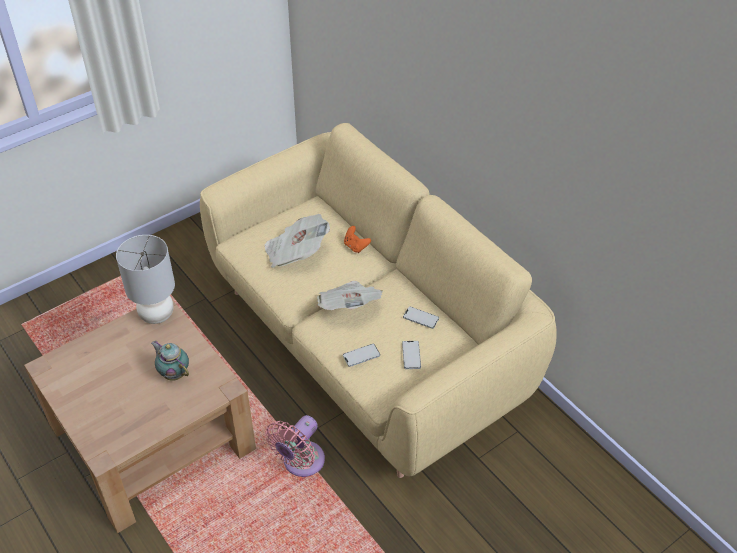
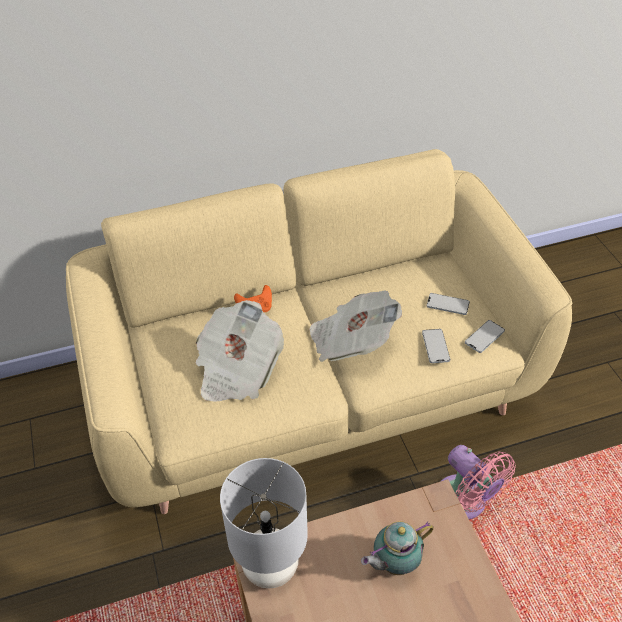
camera: 70 degrees left, 0 degrees up
(421, 318) = (394, 283): phone -> phone (484, 337)

